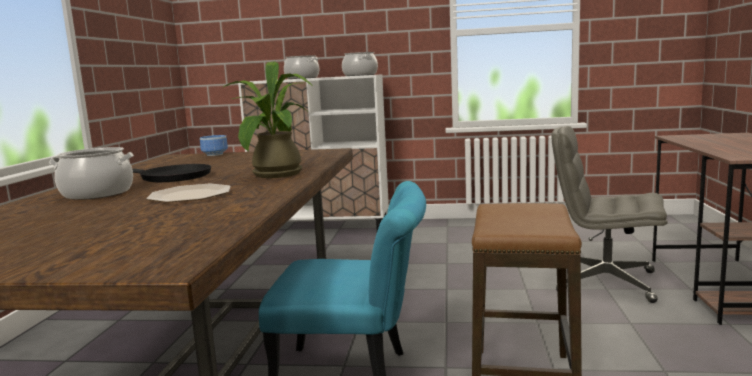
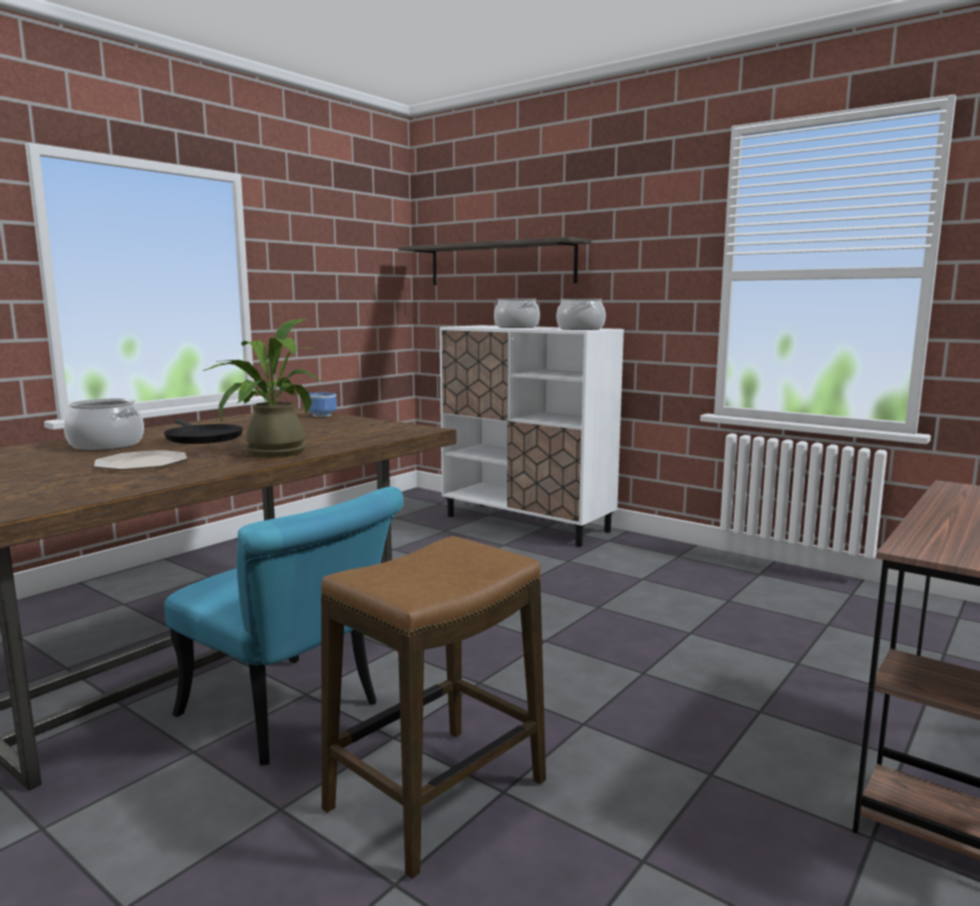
camera: 30 degrees right, 0 degrees up
(268, 31) = (500, 264): none -> shelf
(604, 282) = (772, 701): grey office chair -> none

